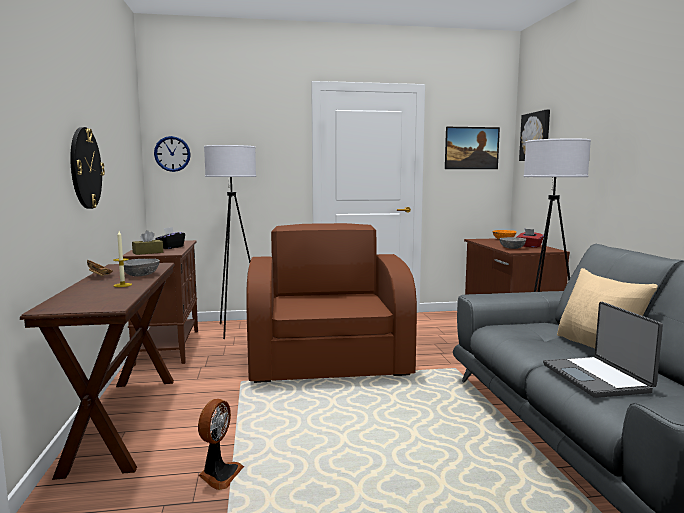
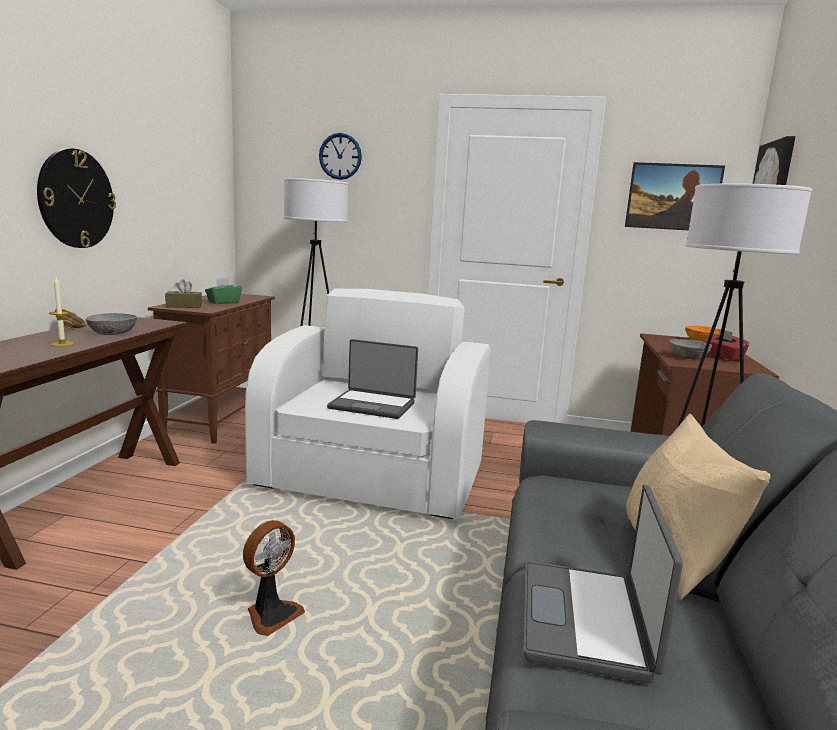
camera: 20 degrees right, 5 degrees up
(170, 247) = (223, 302): black tissue box -> green tissue box
(172, 154) = (265, 188): wall clock -> wall clock (340, 156)
(219, 474) = (89, 600): fan -> fan (271, 615)
(329, 363) = (372, 478): brown armchair -> white armchair
(336, 305) = (373, 405): none -> laptop

